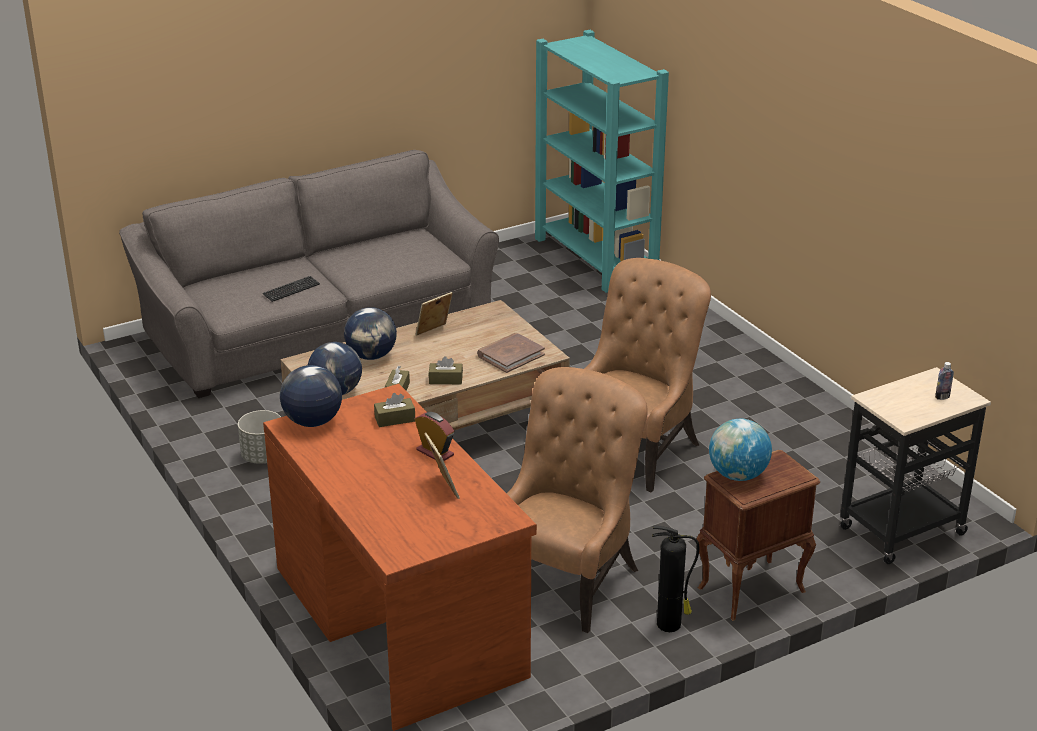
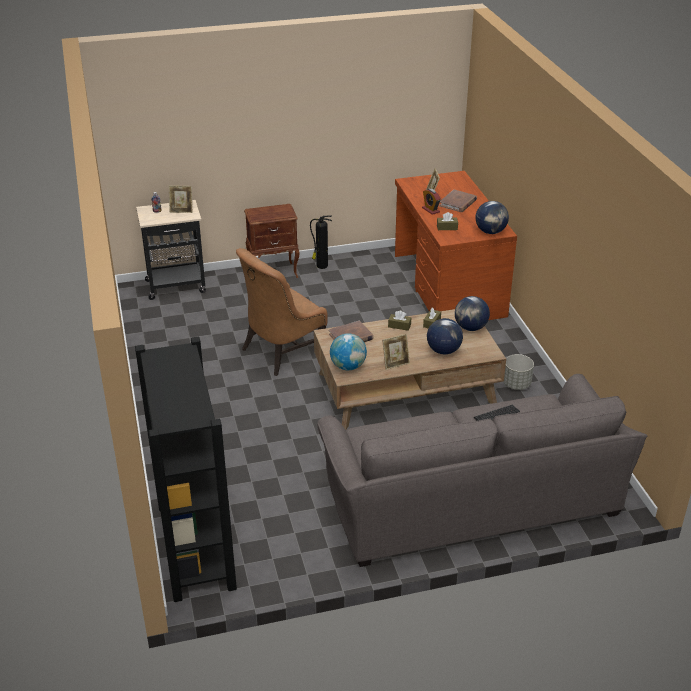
camera: 165 degrees left, 5 degrees up
(384, 477) = (458, 203): none -> brown book
(567, 581) = (359, 289): brown chair -> none
(595, 258) = (195, 546): turquoise bookcase -> black bookcase
(737, 475) = (281, 214): globe -> globe (348, 366)
(901, 405) = (181, 210): none -> picture frame

